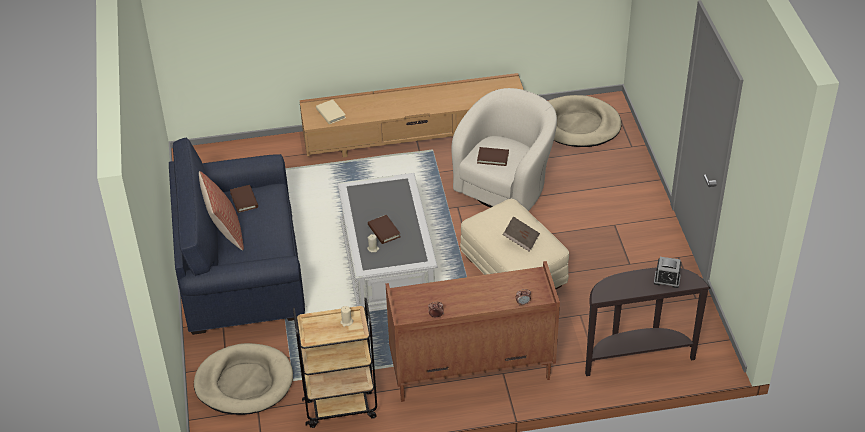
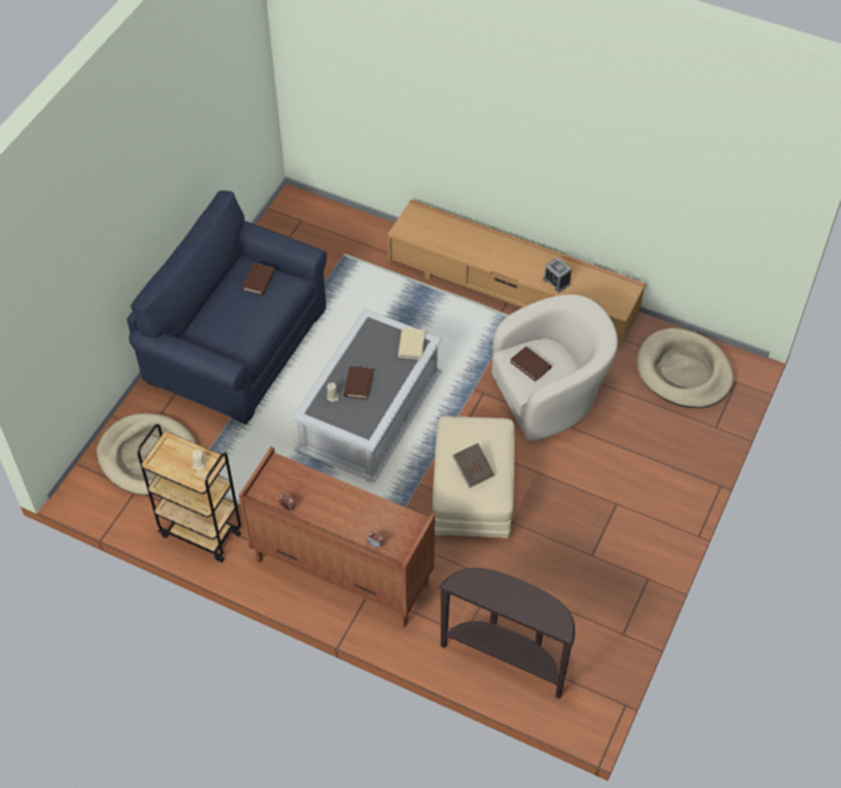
camera: 35 degrees right, 10 degrees up
(225, 232) = (216, 303): pillow -> none
(330, 113) = (426, 229): beige book -> beige book (411, 345)
(667, 279) = (536, 608): alarm clock -> alarm clock (556, 281)

